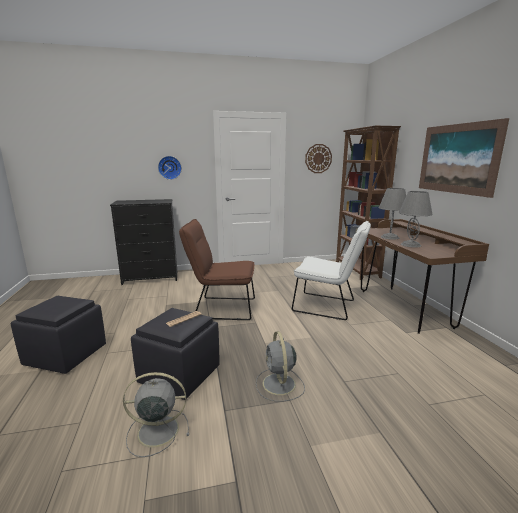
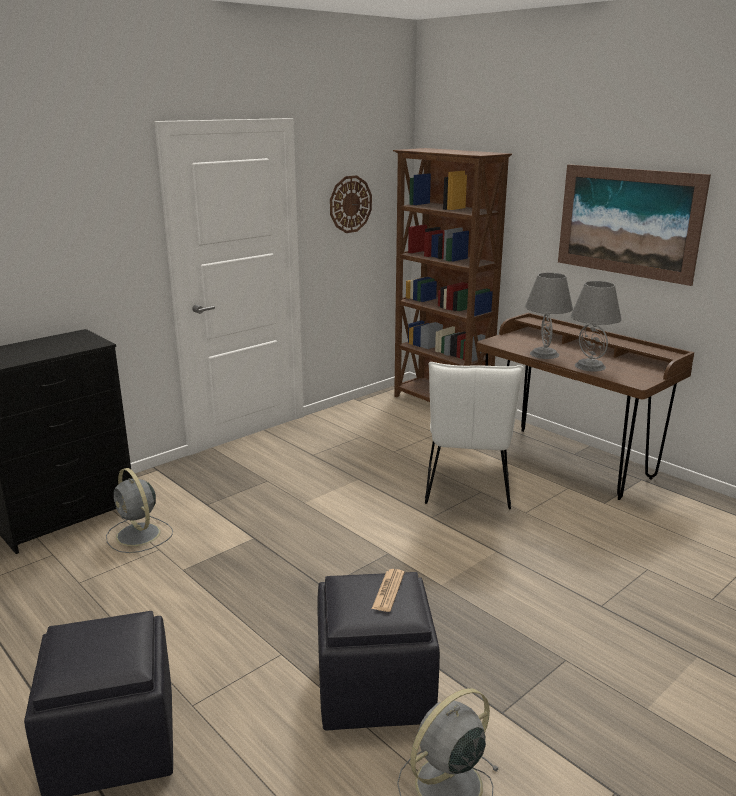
camera: 30 degrees left, 5 degrees up
(169, 167) = (72, 258): wall clock -> none
(221, 308) = (299, 544): brown chair -> none
(279, 385) = (531, 644): grey fan -> grey fan (139, 535)
(328, 307) = (467, 489): white chair -> white chair turned 105 degrees clockwise

